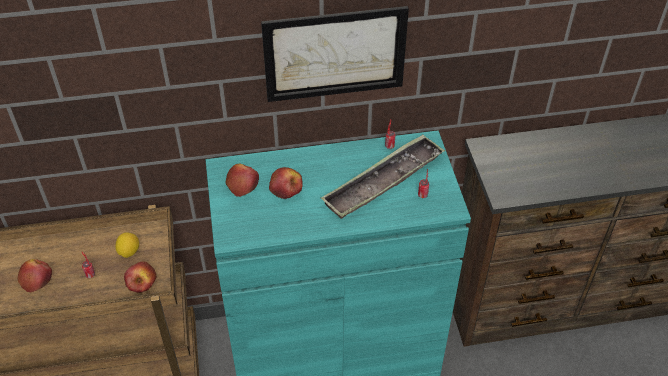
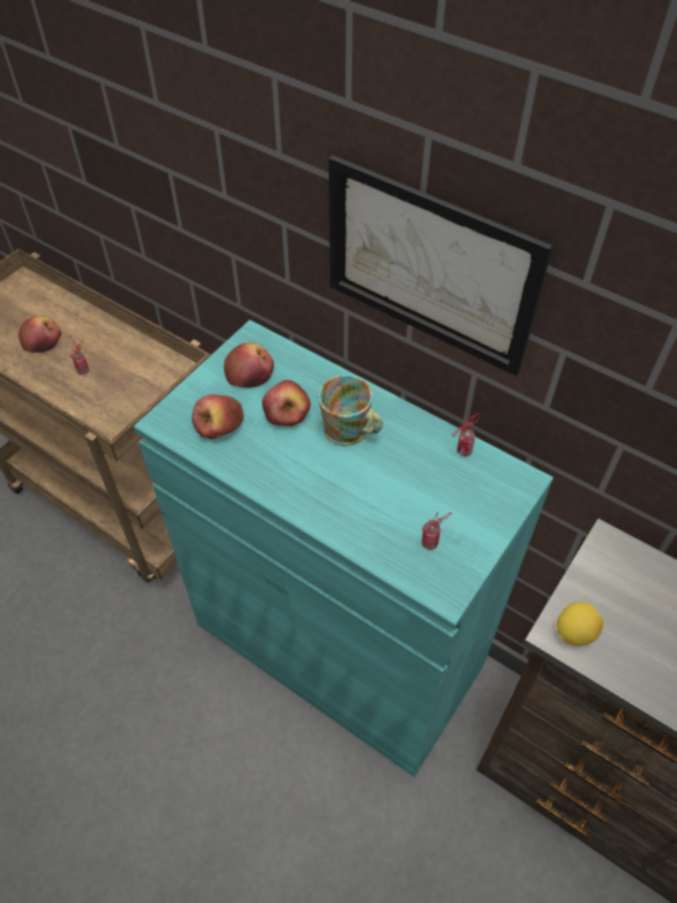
camera: 45 degrees right, 5 degrees up
(129, 251) = (137, 374): lemon -> lemon (574, 632)
(142, 281) = (113, 412): apple -> apple (219, 424)
(329, 174) = (351, 432): none -> mug
(383, 181) = (402, 488): tray -> none

